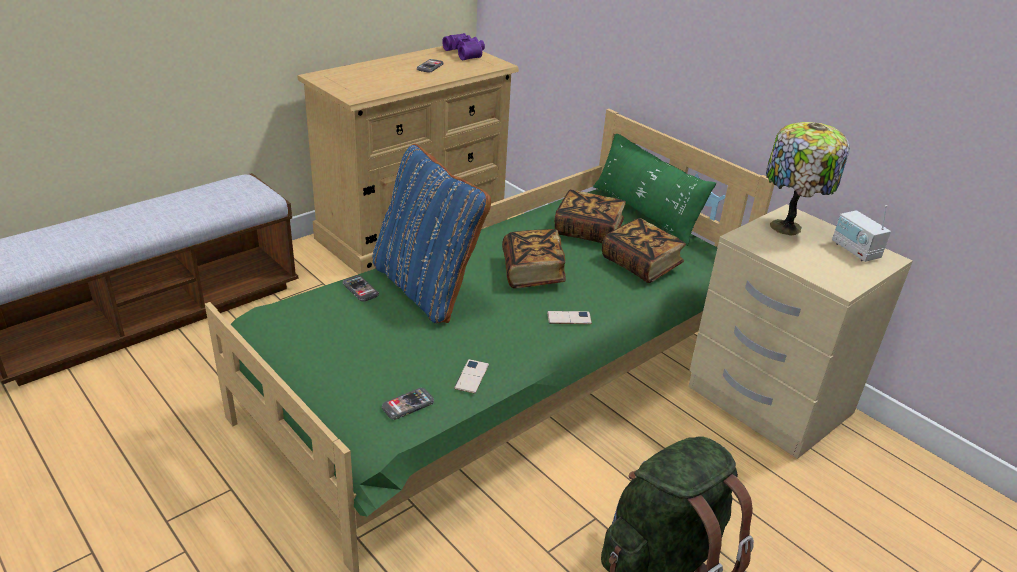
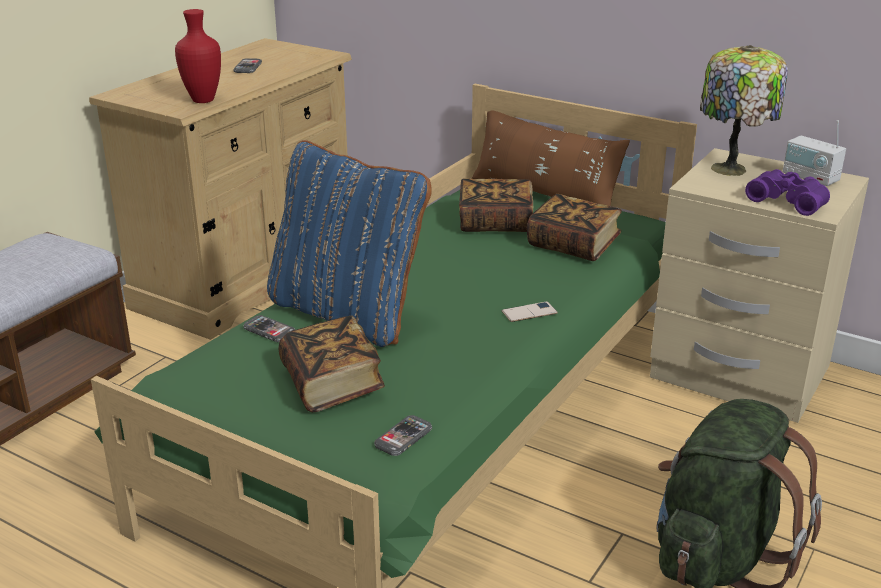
camera: 15 degrees left, 5 degrees down
(375, 92) = (202, 101): none -> red vase
(466, 53) = (279, 48): purple binoculars -> purple binoculars (788, 201)
(471, 376) = (458, 393): phone -> none
(532, 273) = (460, 275): book -> book (332, 384)
(645, 213) = (544, 194): green pillow -> brown pillow

